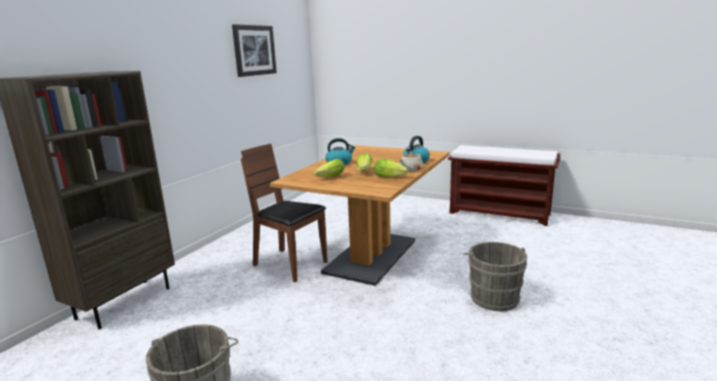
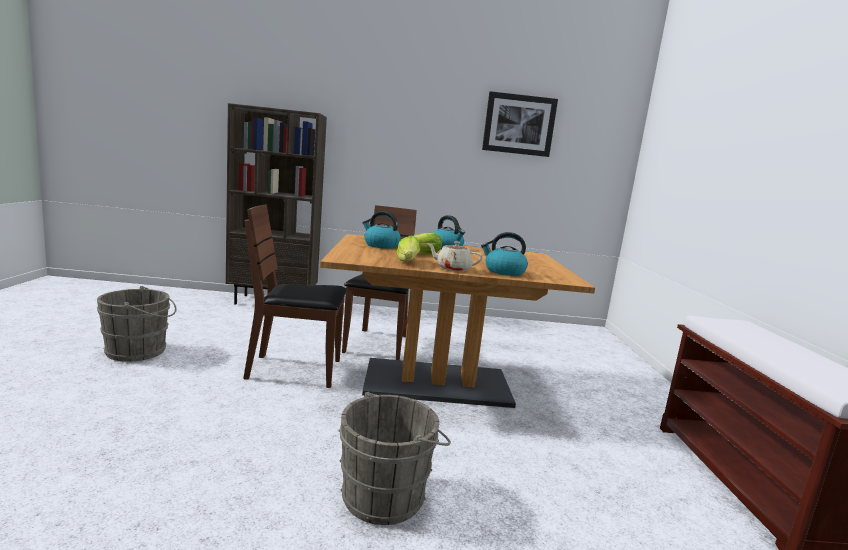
camera: 60 degrees right, 5 degrees down
(316, 308) = (295, 370): none -> brown chair
(329, 177) = (381, 245): lettuce -> kettle

